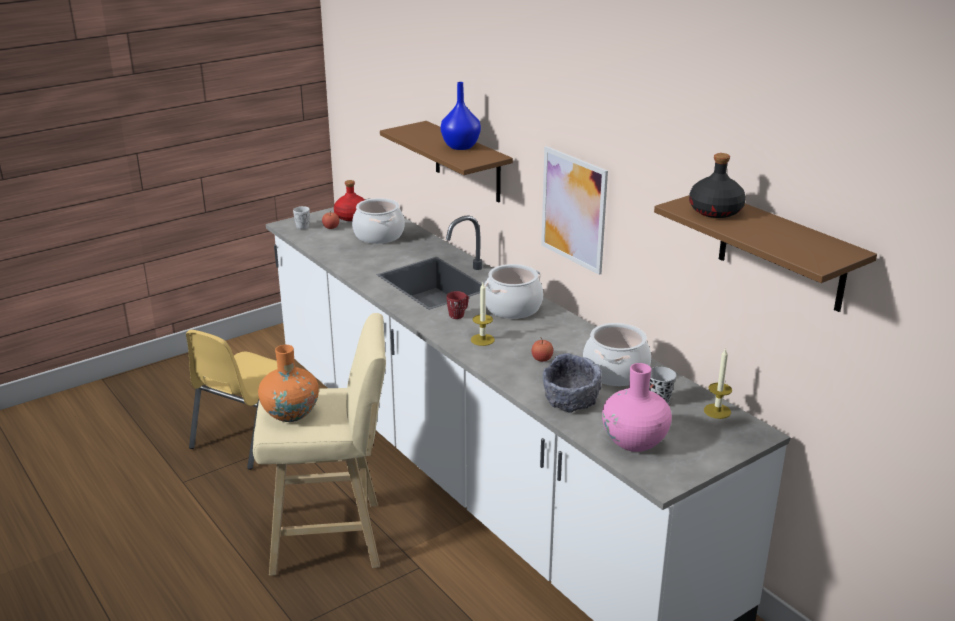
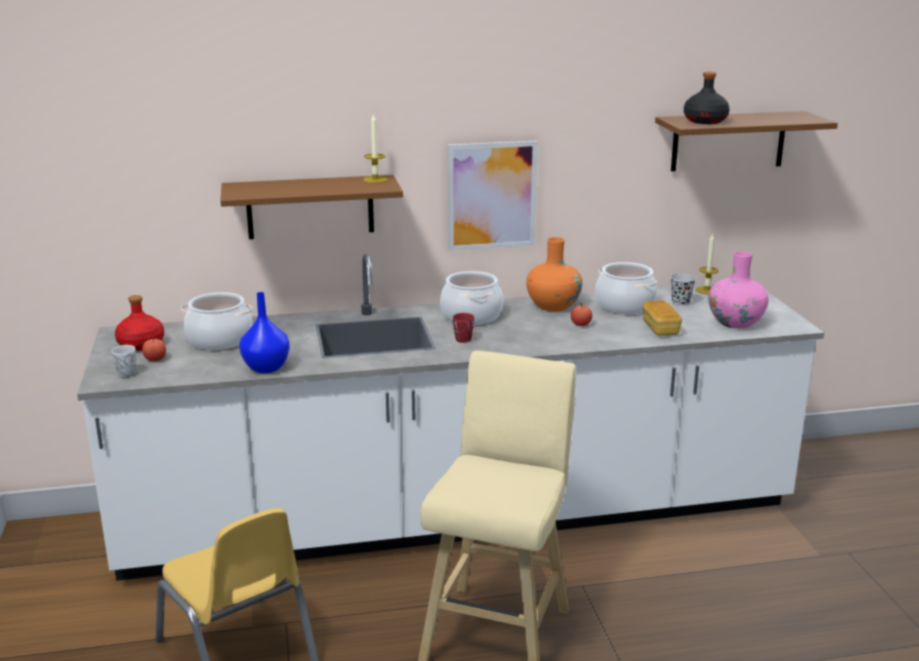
camera: 65 degrees left, 5 degrees down
(290, 413) = (502, 489): orange vase -> orange vase (553, 306)
(461, 146) = (333, 183): blue vase -> blue vase (266, 367)
(482, 340) = (523, 338): candle -> candle (375, 179)
(571, 400) = (660, 329): grey bowl -> bread

